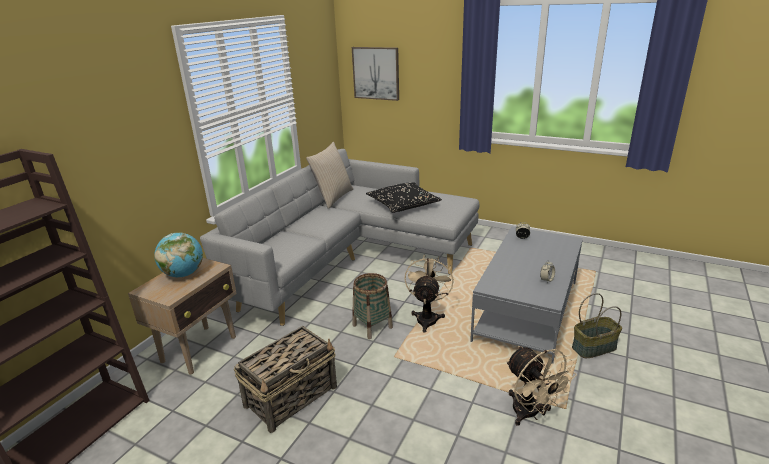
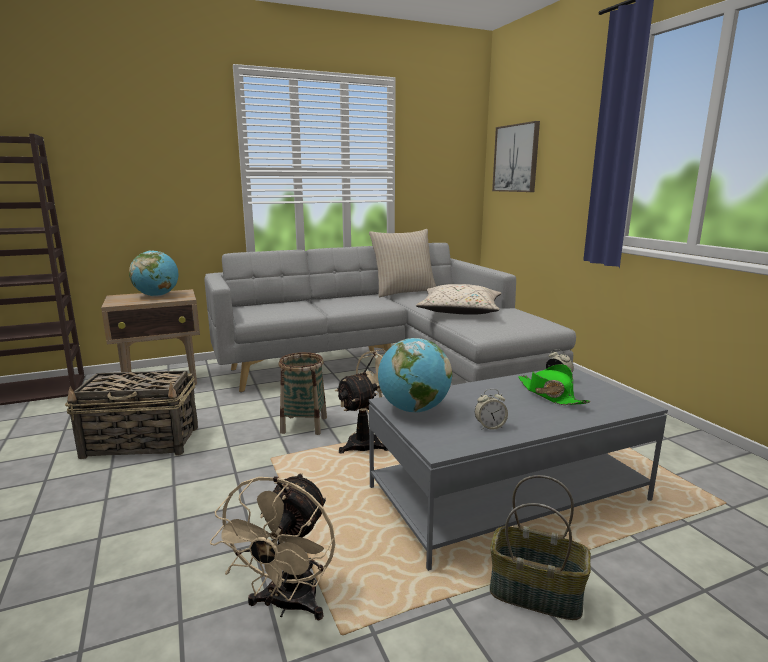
camera: 40 degrees right, 10 degrees down
(403, 205) = (459, 312): black pillow -> beige pillow
(503, 286) = (413, 409): none -> globe
(535, 249) = (550, 395): none -> green hat

